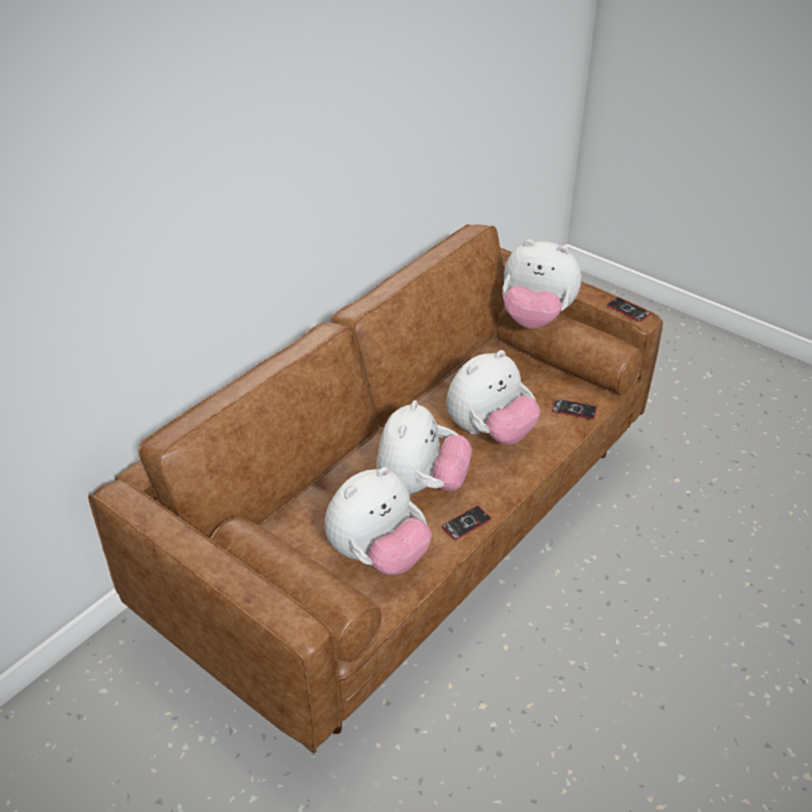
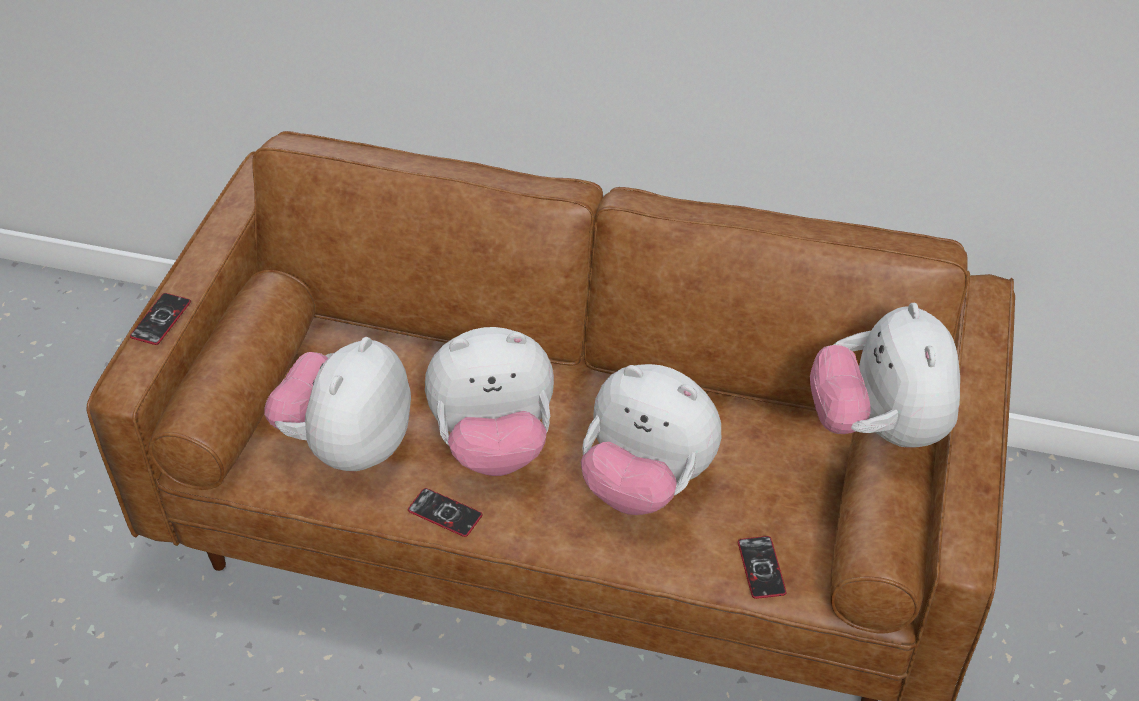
camera: 65 degrees right, 5 degrees up
(378, 555) = (348, 445): plush toy -> plush toy turned 90 degrees clockwise
(628, 310) = (970, 531): phone -> phone (161, 320)

